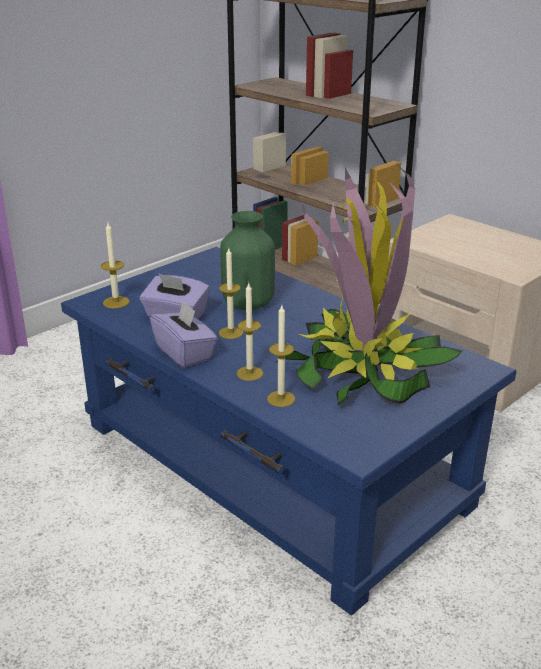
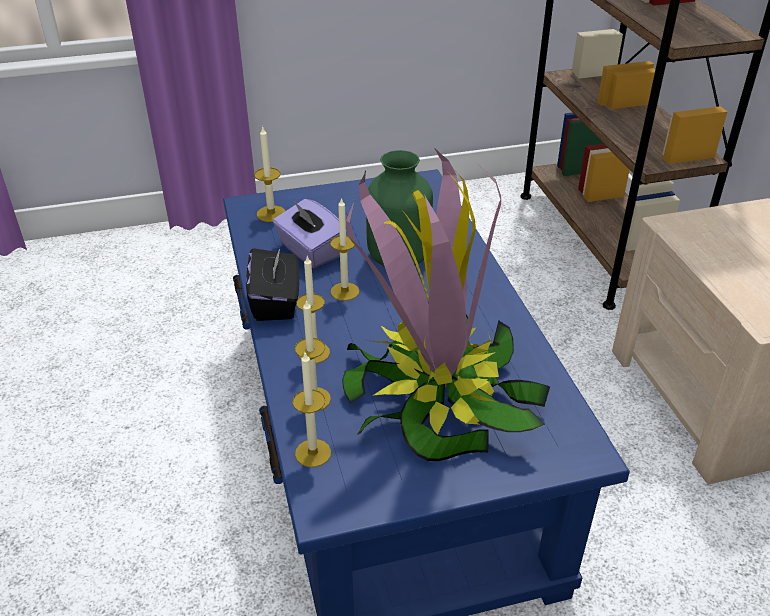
camera: 30 degrees right, 10 degrees up
(185, 353) = (276, 302): purple tissue box -> black tissue box
(315, 427) = (313, 453): none -> candle

